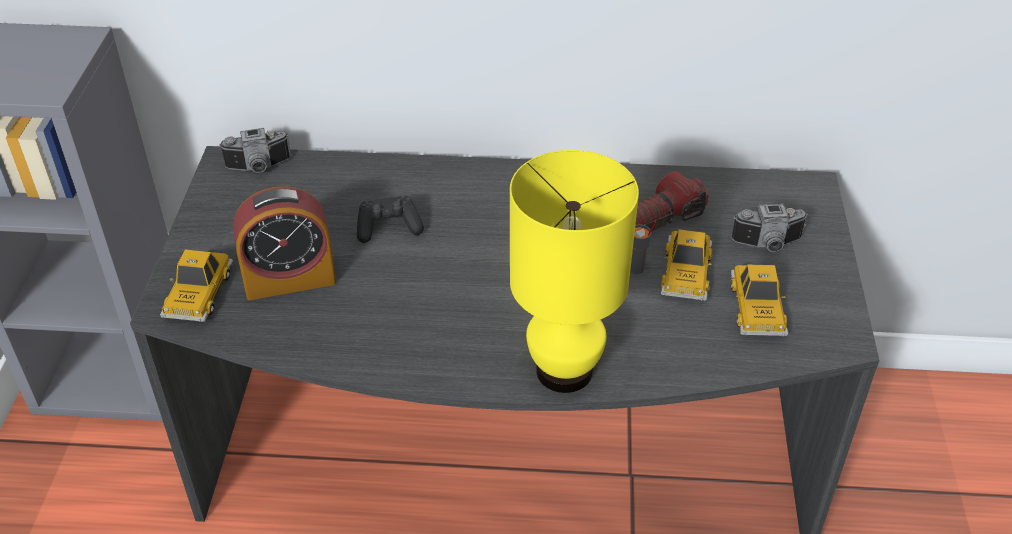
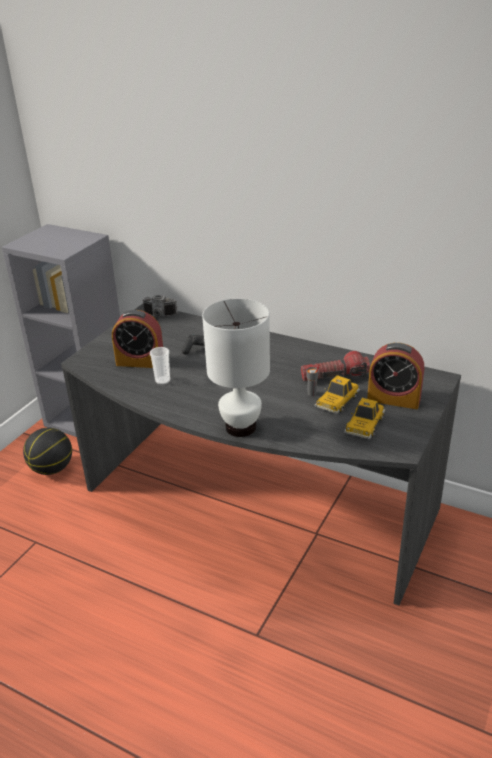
camera: 25 degrees right, 10 degrees down
(99, 499) = (51, 469): none -> basketball
(199, 293) = (97, 358): toy car -> none
(360, 310) = (162, 380): none -> cup
(565, 372) = (241, 428): yellow table lamp -> white table lamp
(768, 245) = (393, 399): camera -> alarm clock

